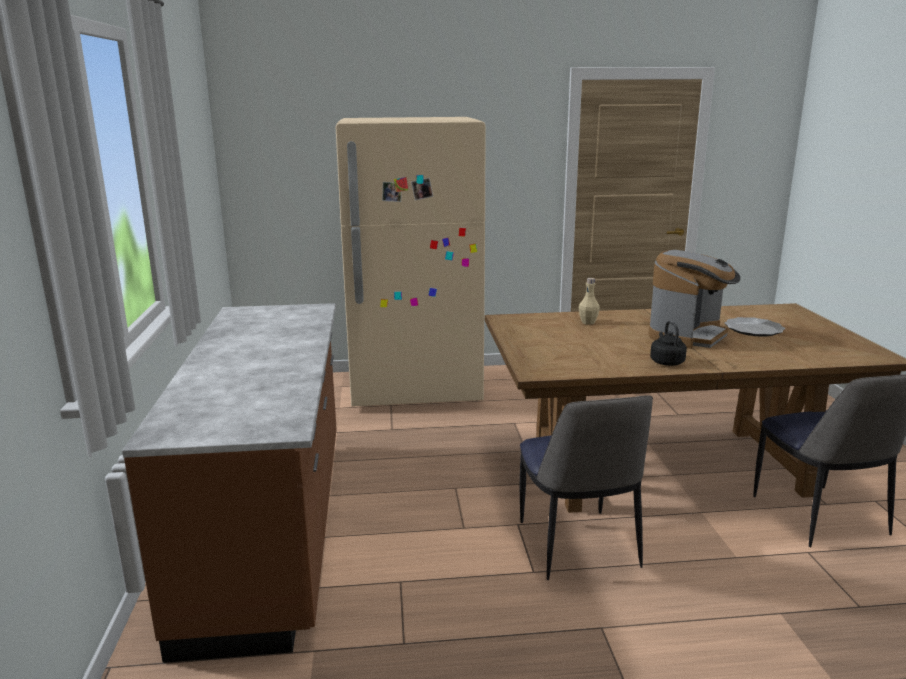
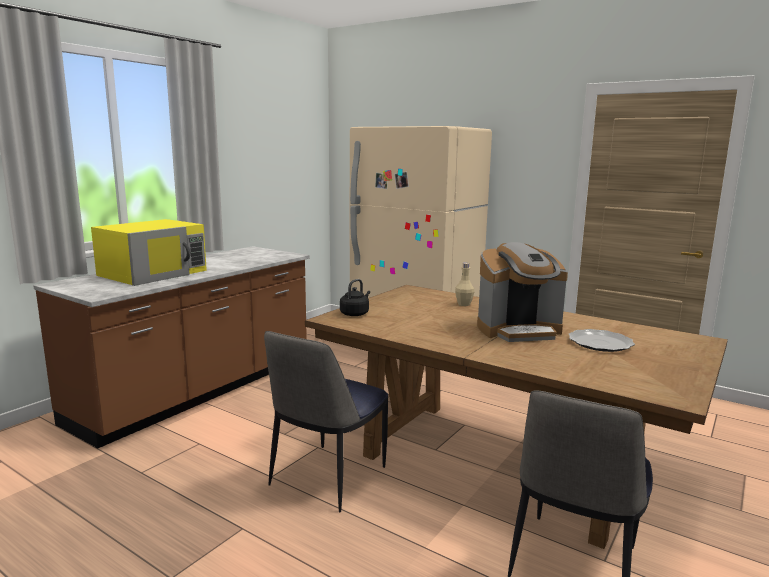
camera: 40 degrees right, 5 degrees down
(238, 378) = (154, 273): none -> yellow microwave
(666, 362) = (440, 339): black kettle -> black kettle (355, 314)

